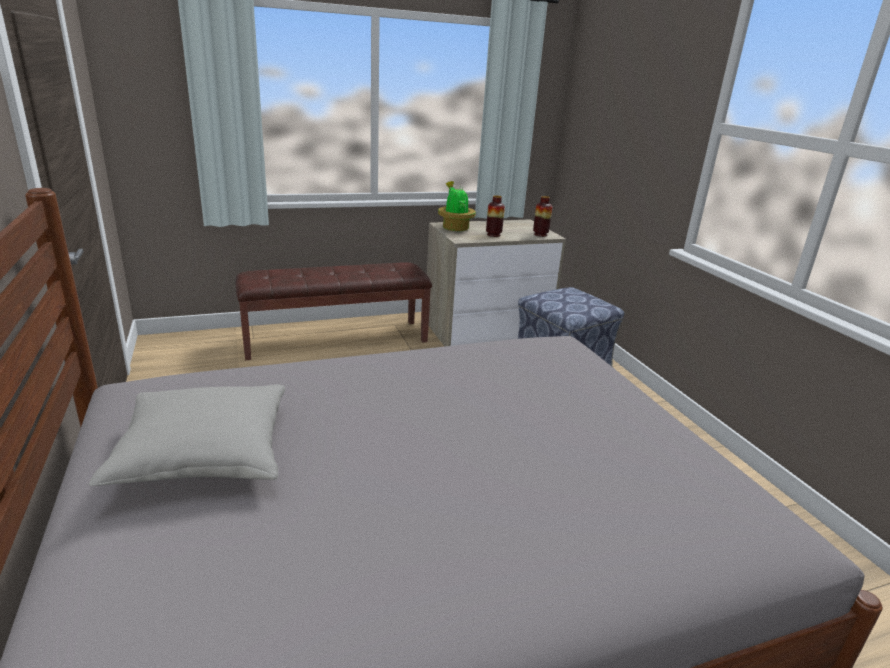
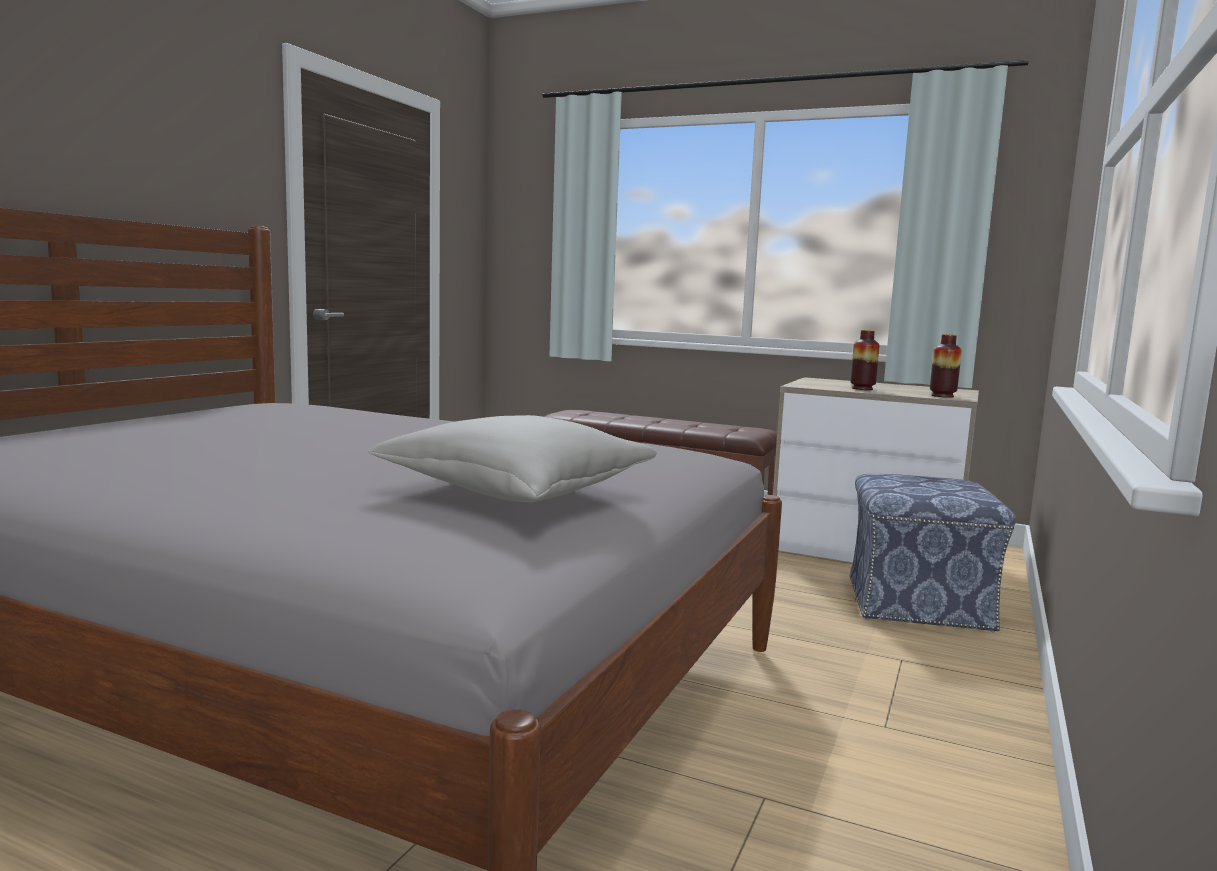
camera: 45 degrees right, 15 degrees down
(204, 454) = (203, 419): grey pillow -> grey pillow (517, 492)
(455, 228) = (824, 381): potted plant -> none

